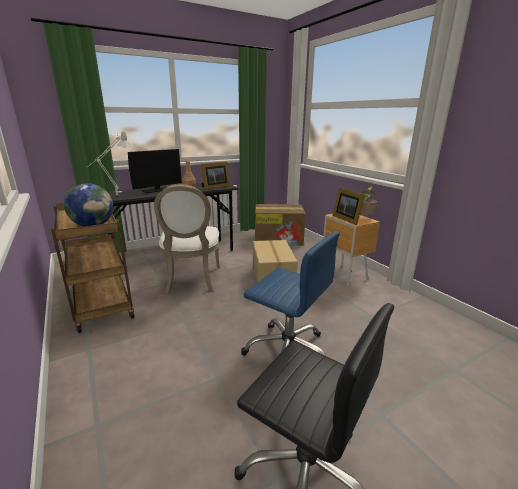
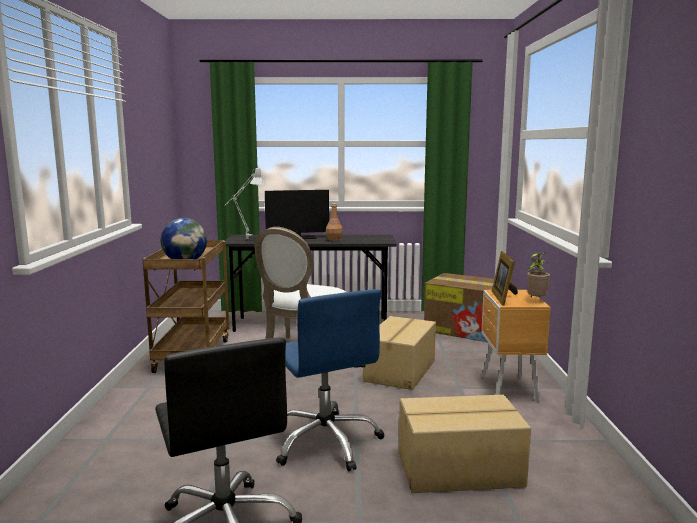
camera: 30 degrees right, 10 degrees down
(214, 187) = (366, 241): picture frame -> none
(386, 343) = (460, 470): none -> cardboard box

